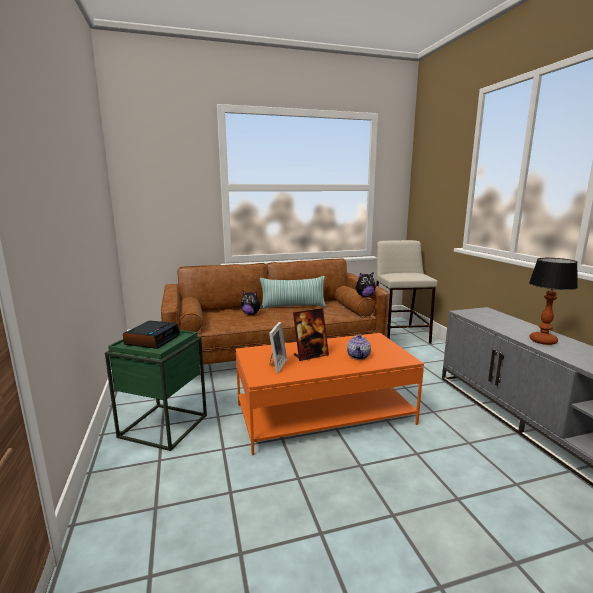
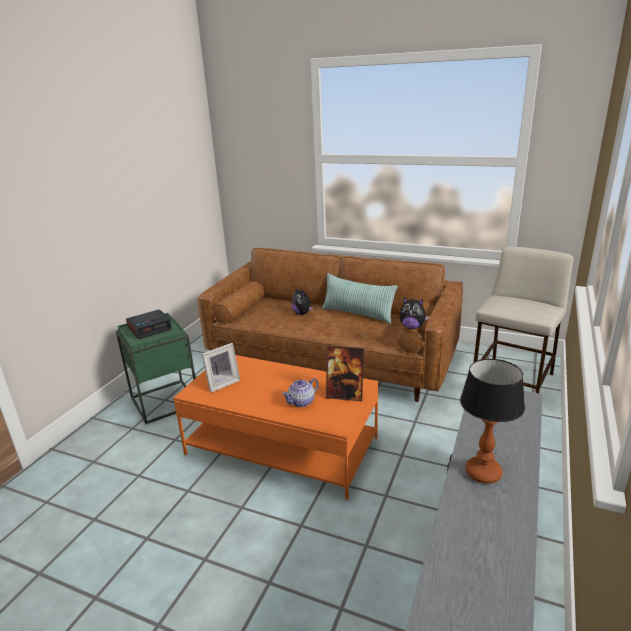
camera: 40 degrees right, 10 degrees up
(310, 355) = (265, 384): picture frame -> picture frame (345, 395)

